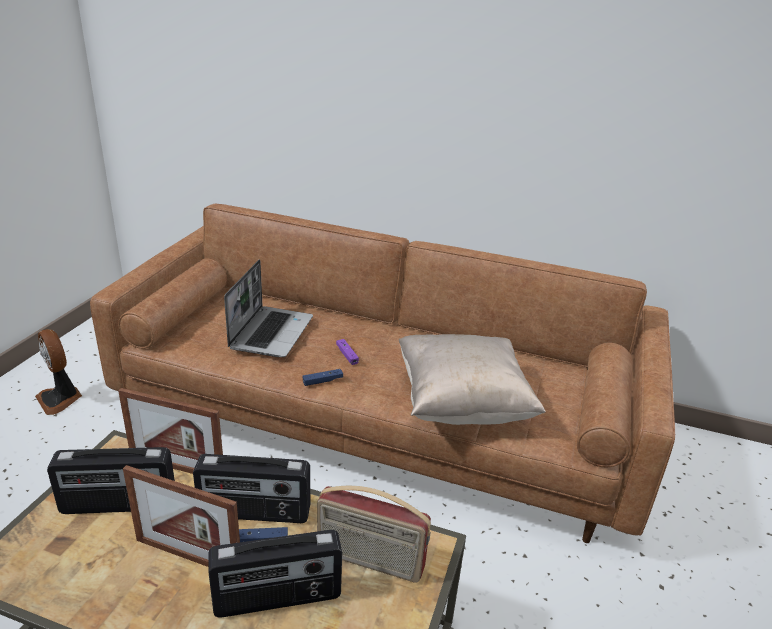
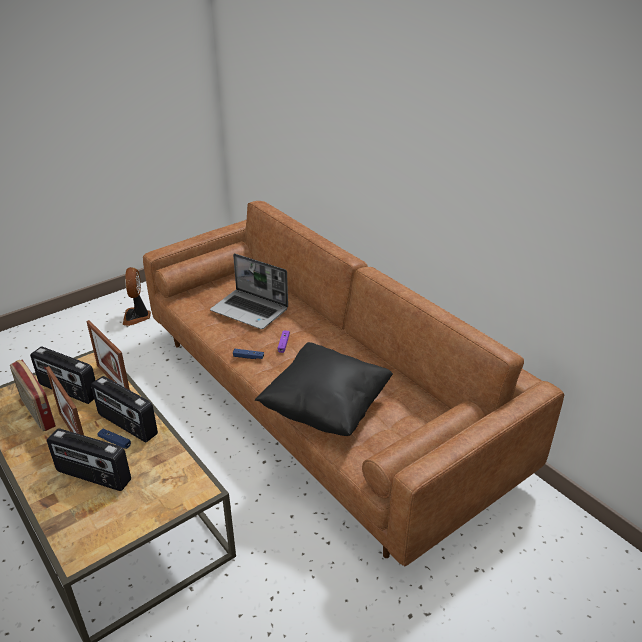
camera: 35 degrees right, 5 degrees up
(271, 332) = (250, 310): laptop -> laptop turned 75 degrees clockwise
(369, 561) = (157, 480): radio -> radio (37, 412)
(462, 404) = (326, 409): beige pillow -> black pillow

